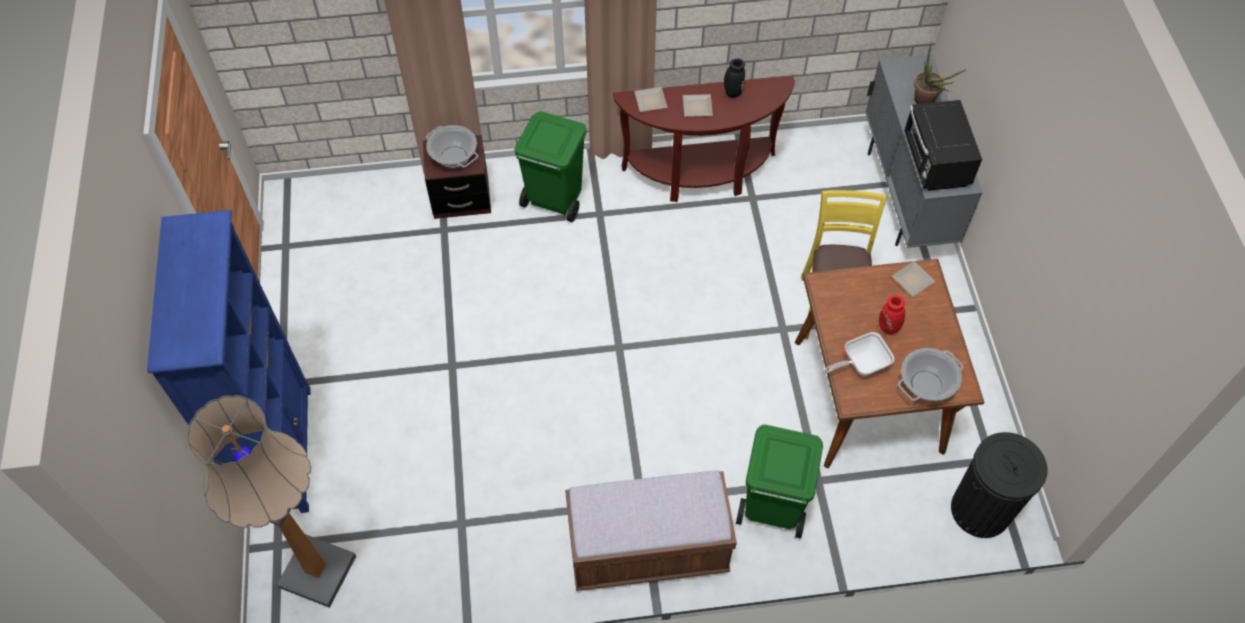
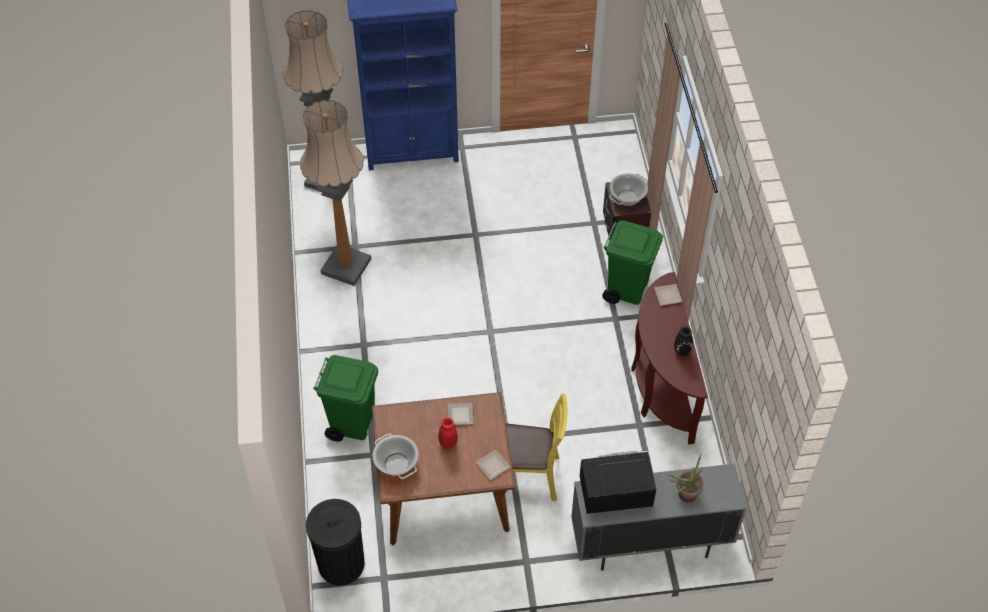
camera: 90 degrees right, 5 degrees down
(499, 533) = (346, 266): none -> floor lamp
(648, 550) = (327, 348): brown bench -> none
(696, 108) = (663, 326): plate -> plate (459, 414)
(860, 364) = (416, 422): frying pan -> none

